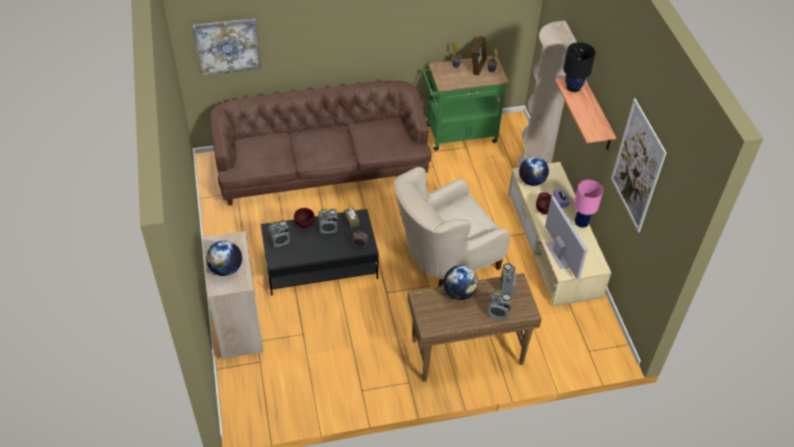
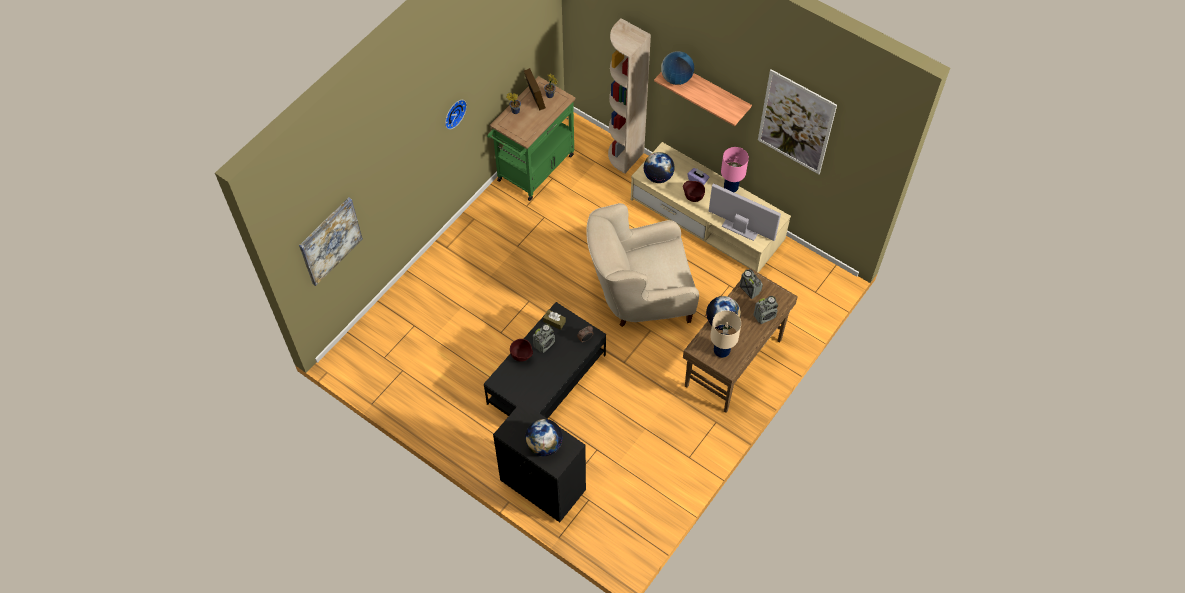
camera: 40 degrees left, 10 degrees up
(239, 329) = (542, 487): beige cabinet -> black cabinet
(280, 241) = (517, 386): radio -> none
(322, 169) = (453, 290): brown sofa -> none
(389, 21) = (453, 113): none -> wall clock
(435, 312) = (721, 351): none -> beige table lamp
(445, 259) = (639, 297): beige armchair -> beige armchair turned 60 degrees clockwise
(573, 87) = (676, 79): black table lamp -> globe

